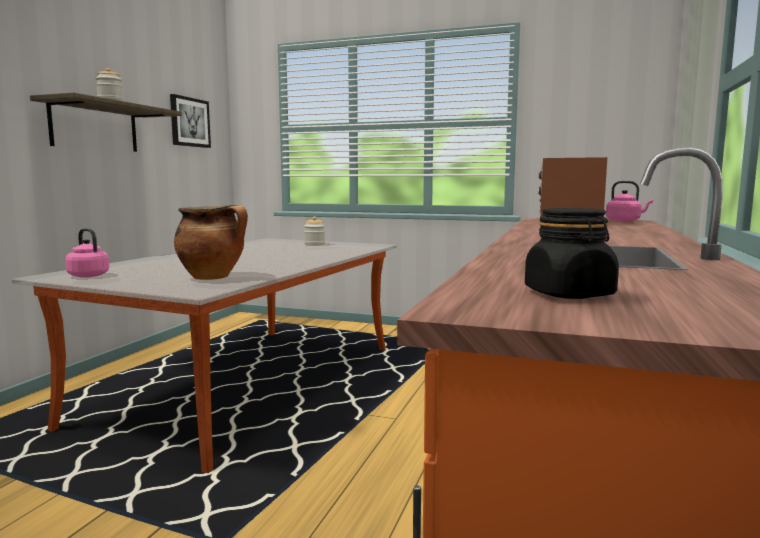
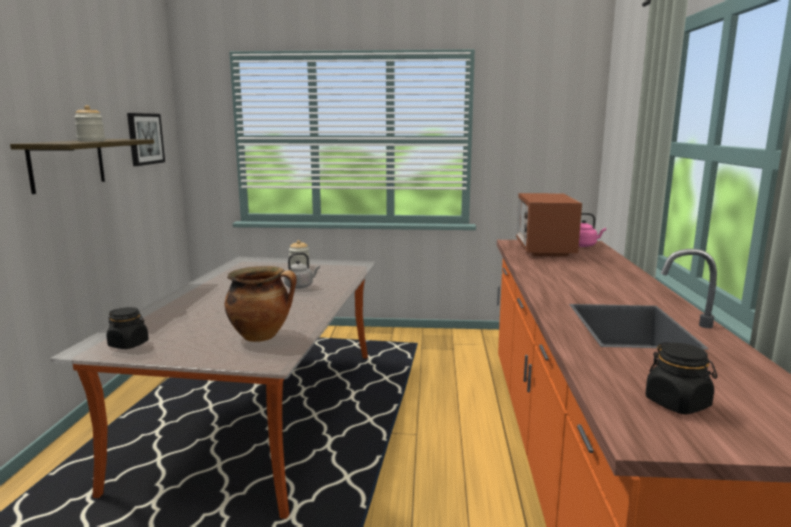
camera: 15 degrees left, 5 degrees up
(87, 275) = (129, 344): pink kettle -> black jar
(298, 254) = (300, 286): none -> grey kettle

